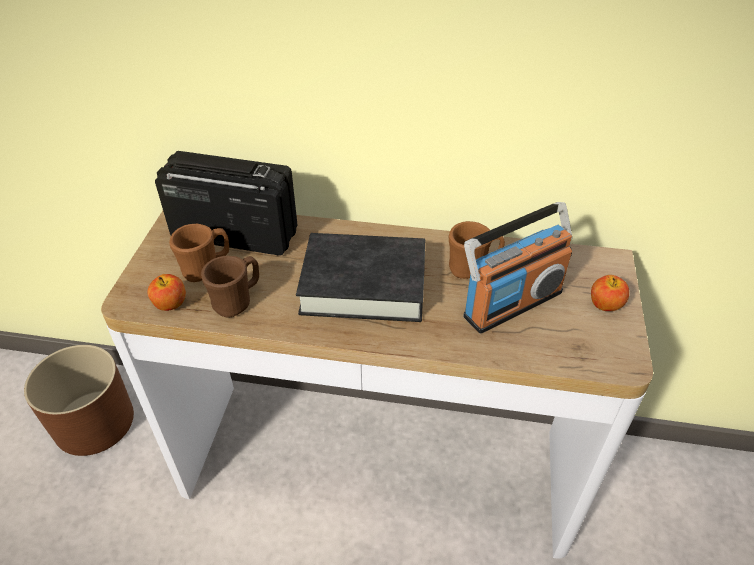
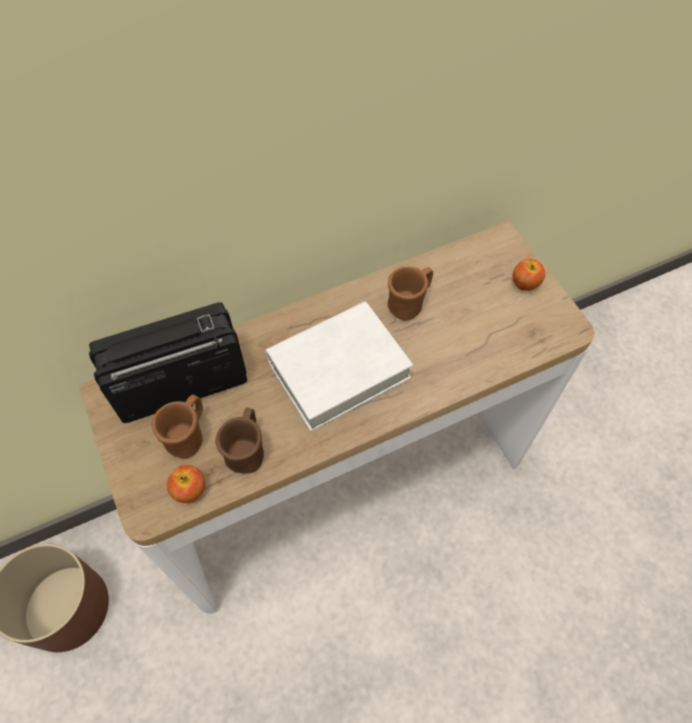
camera: 35 degrees left, 15 degrees up
(364, 284) = (338, 370): black book -> white book
(512, 303) = (462, 321): radio -> none

